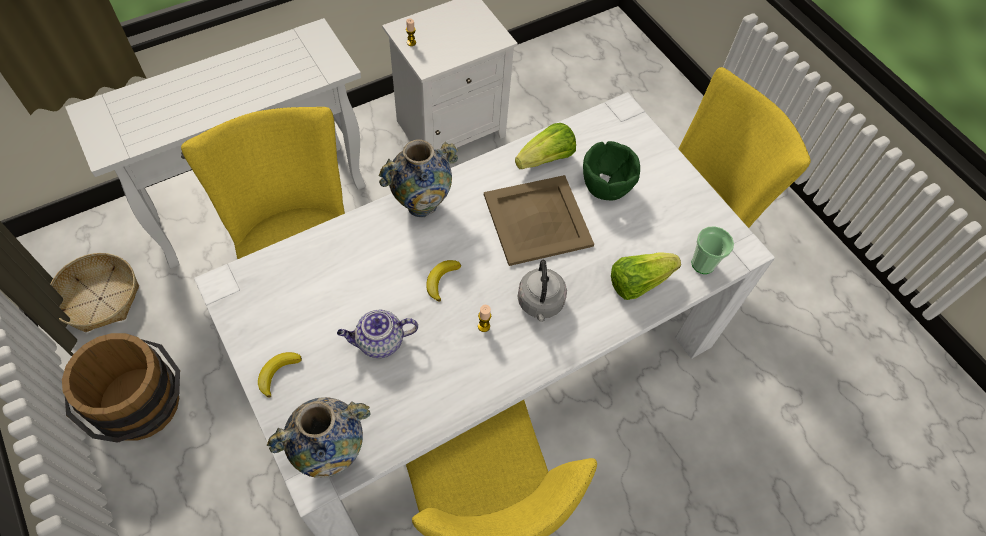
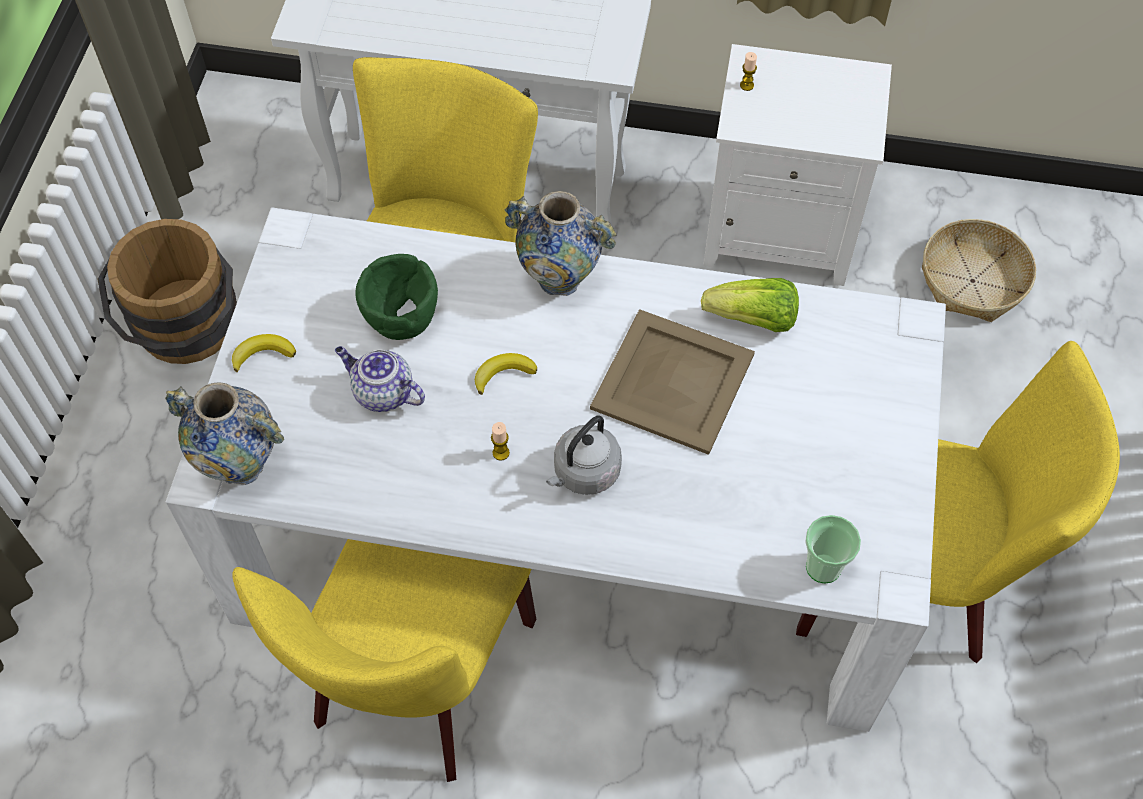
camera: 45 degrees right, 0 degrees up
(100, 299) = (237, 187): basket -> basket (971, 281)
(604, 186) = (794, 396): green bowl -> green bowl (401, 317)
(638, 282) = (721, 530): lettuce -> none

